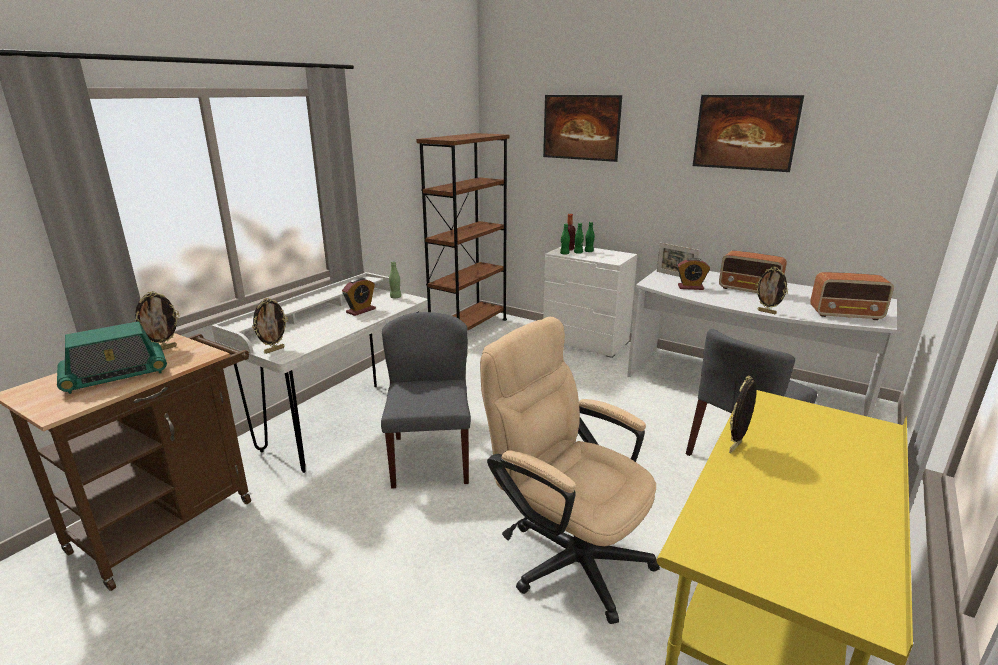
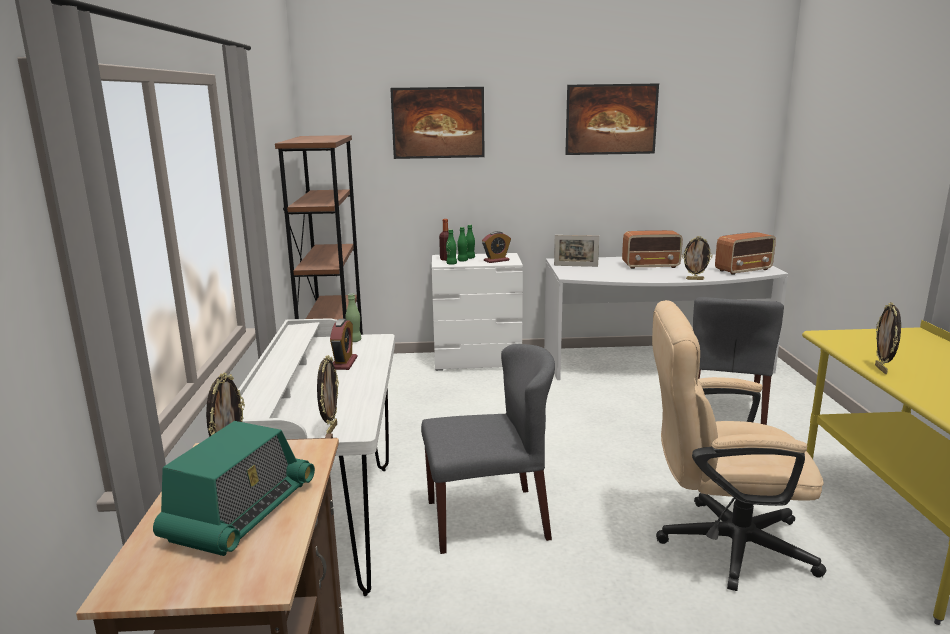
camera: 35 degrees left, 5 degrees down
(430, 458) = (488, 519): grey chair -> grey chair turned 120 degrees clockwise
(690, 287) = (606, 272): alarm clock -> alarm clock (496, 260)

